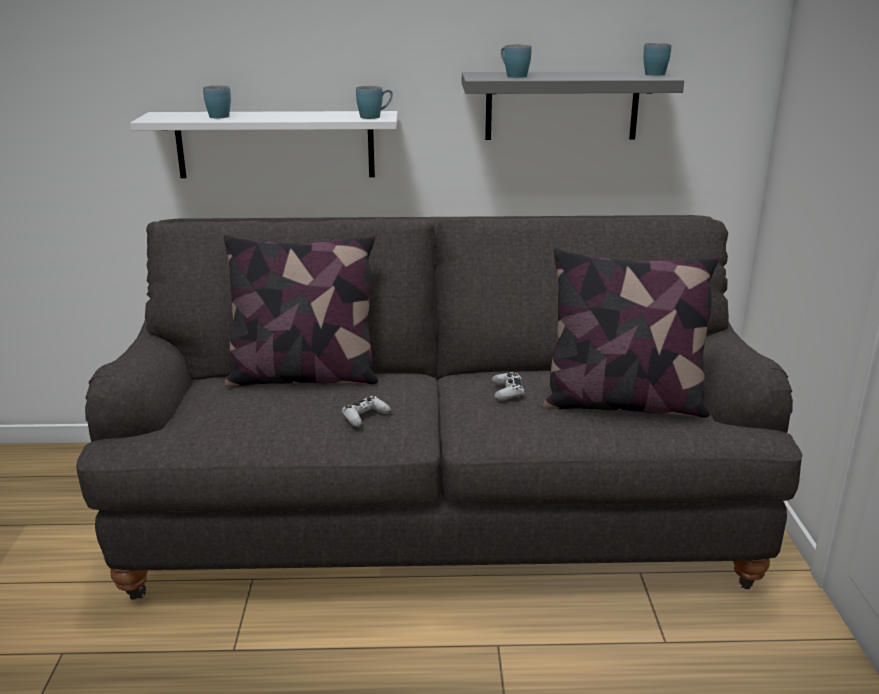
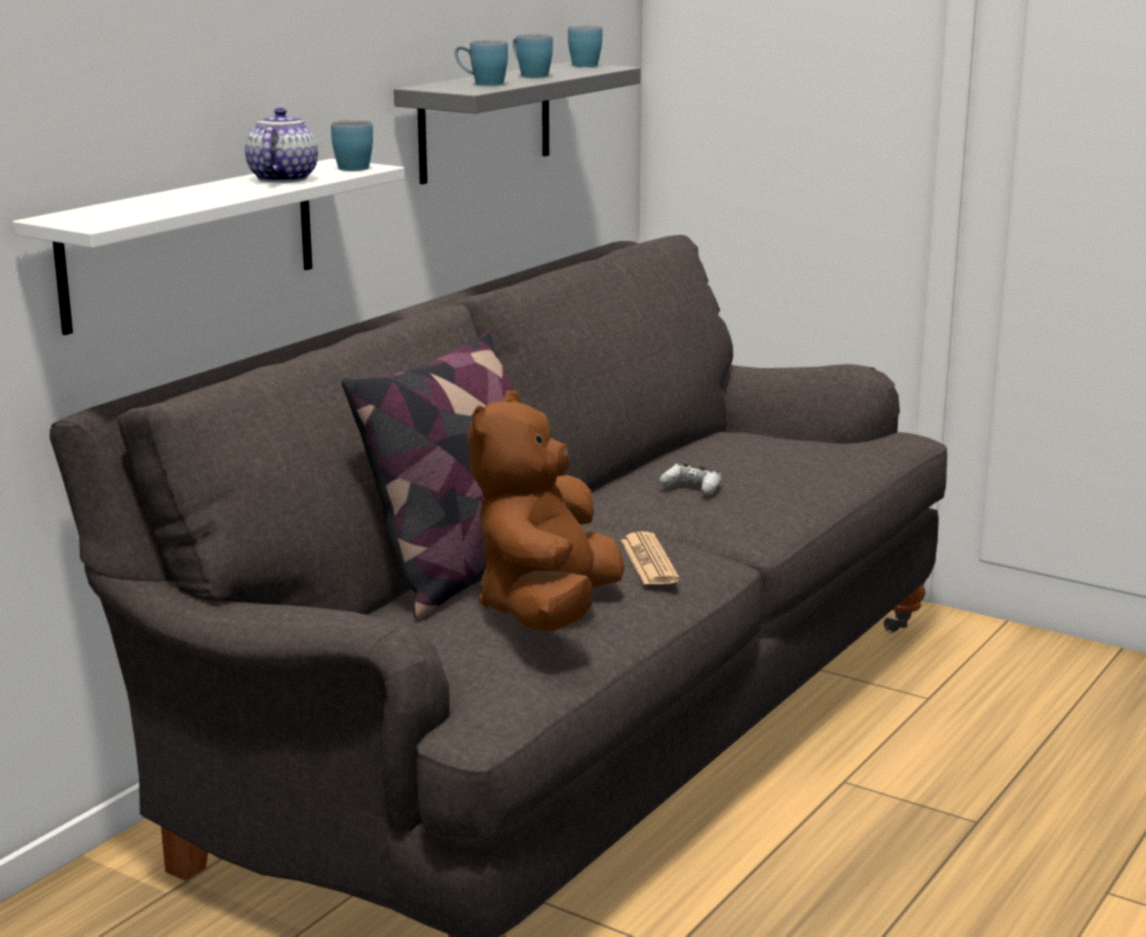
camera: 55 degrees left, 5 degrees down
(221, 116) = (165, 202): blue mug -> blue mug (529, 75)
(255, 413) = (547, 612): none -> brown plush toy
(316, 115) = (282, 179): none -> teapot
(365, 417) = (649, 561): white game controller -> newspaper
(623, 403) = (786, 456): pillow -> none

